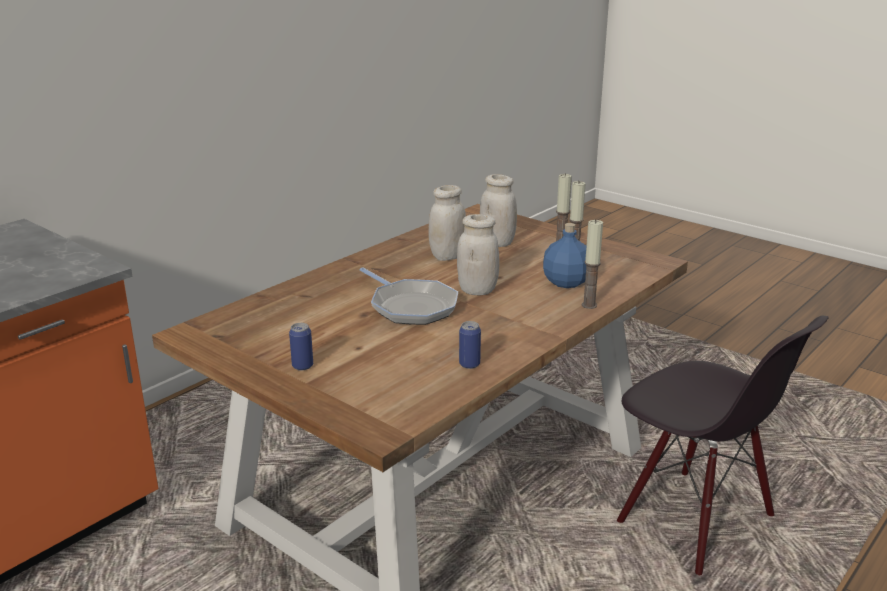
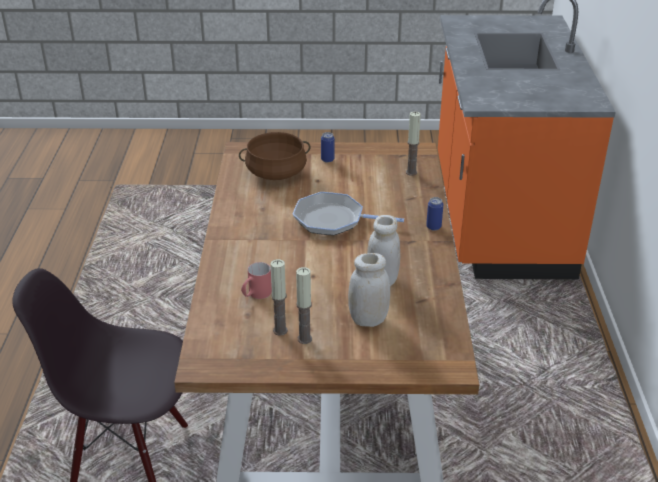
camera: 140 degrees right, 10 degrees up
(388, 376) = (276, 172): none -> brown cooking pot
(469, 364) = (243, 197): can -> can (433, 227)
(477, 290) = (310, 254): white jar -> none
(566, 282) = (256, 295): blue bottle -> red mug
(589, 305) = (215, 277): candle -> candle (411, 172)

